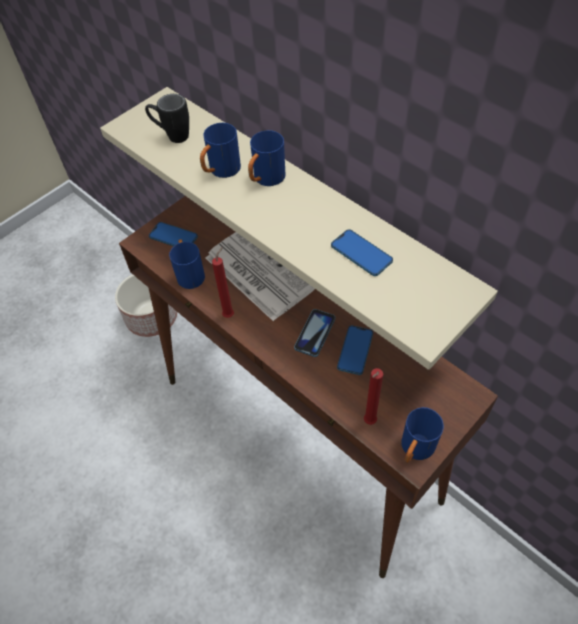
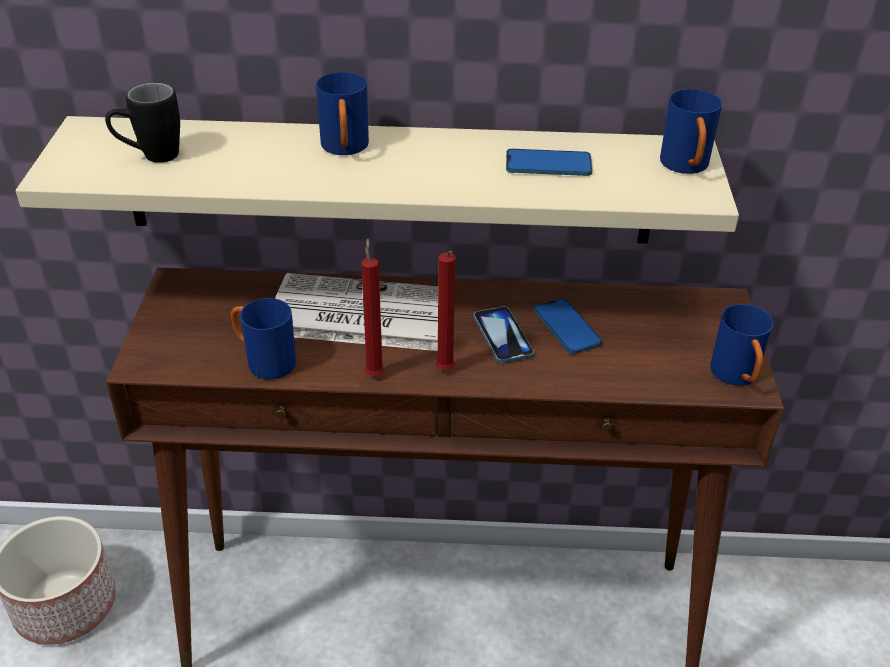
camera: 45 degrees left, 15 degrees down
(173, 237) = (188, 335): phone -> none
(221, 171) = (274, 164): blue mug -> blue mug (686, 168)
(368, 422) = (664, 382): red candle -> red candle (445, 372)

